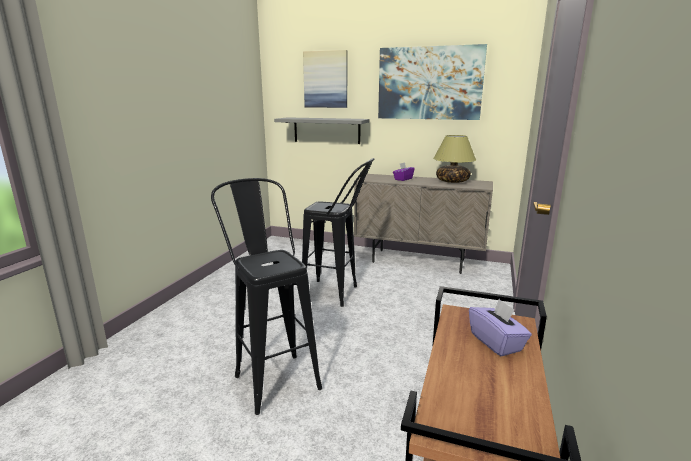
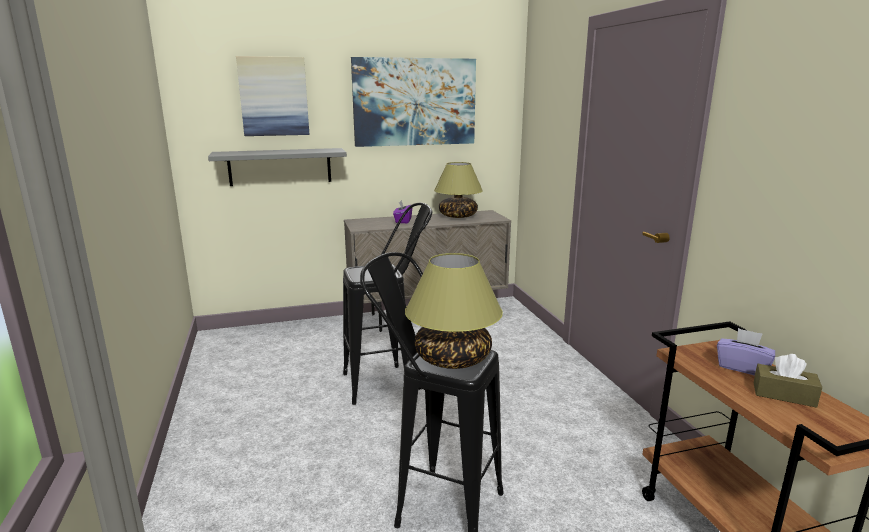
camera: 35 degrees left, 0 degrees up
(270, 262) = (452, 358): none -> table lamp
(491, 376) = (784, 394): none -> brown tissue box

